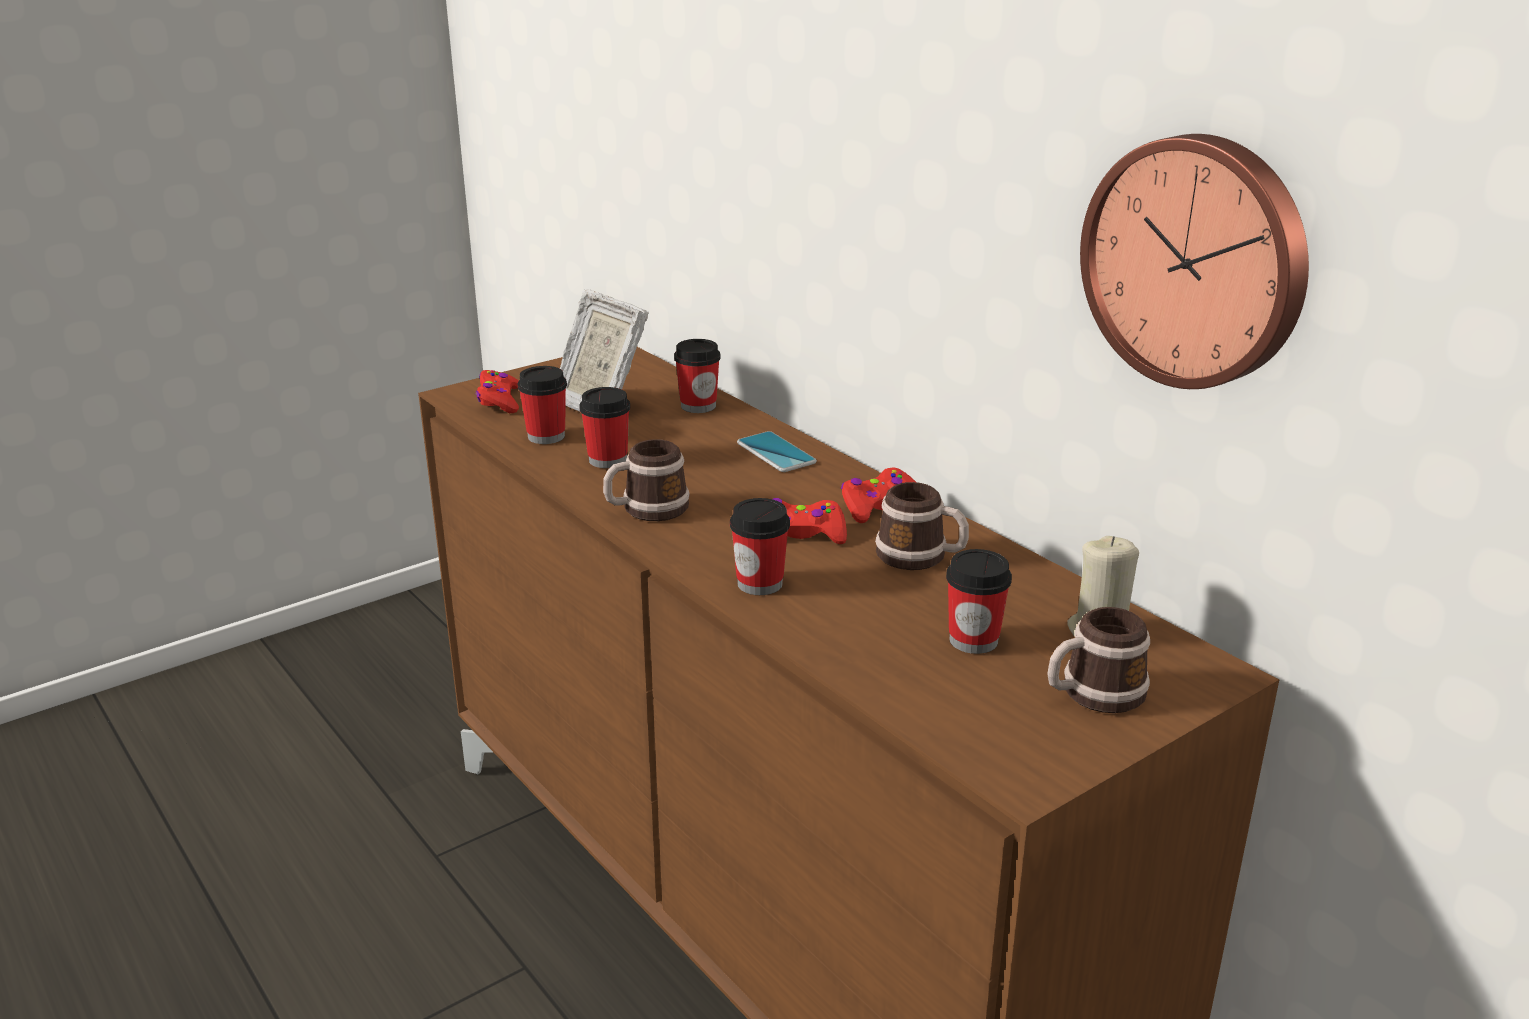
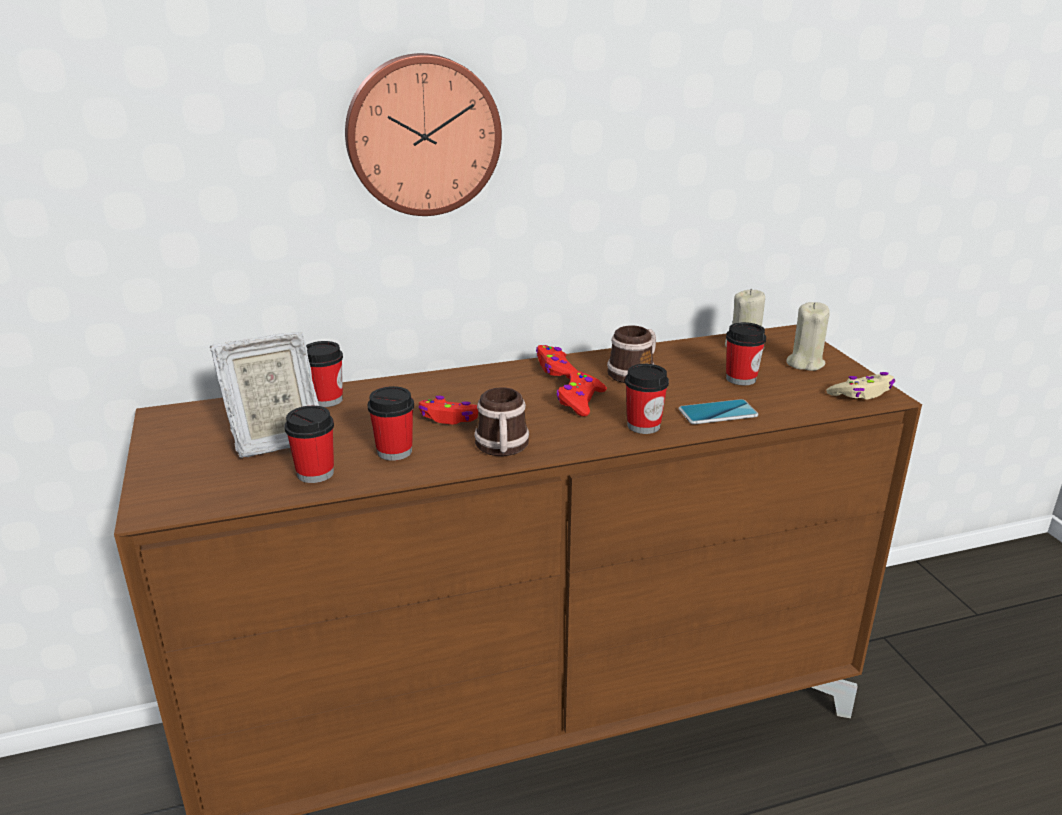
camera: 70 degrees left, 0 degrees up
(499, 400) = (201, 487): red game controller -> red game controller (451, 418)
(776, 453) = (445, 387): phone -> phone (718, 413)
(1013, 756) = (861, 394): none -> beige game controller
(1093, 694) = (805, 363): mug -> beige candle
(1197, 261) = (728, 127): wall clock -> wall clock (422, 135)

